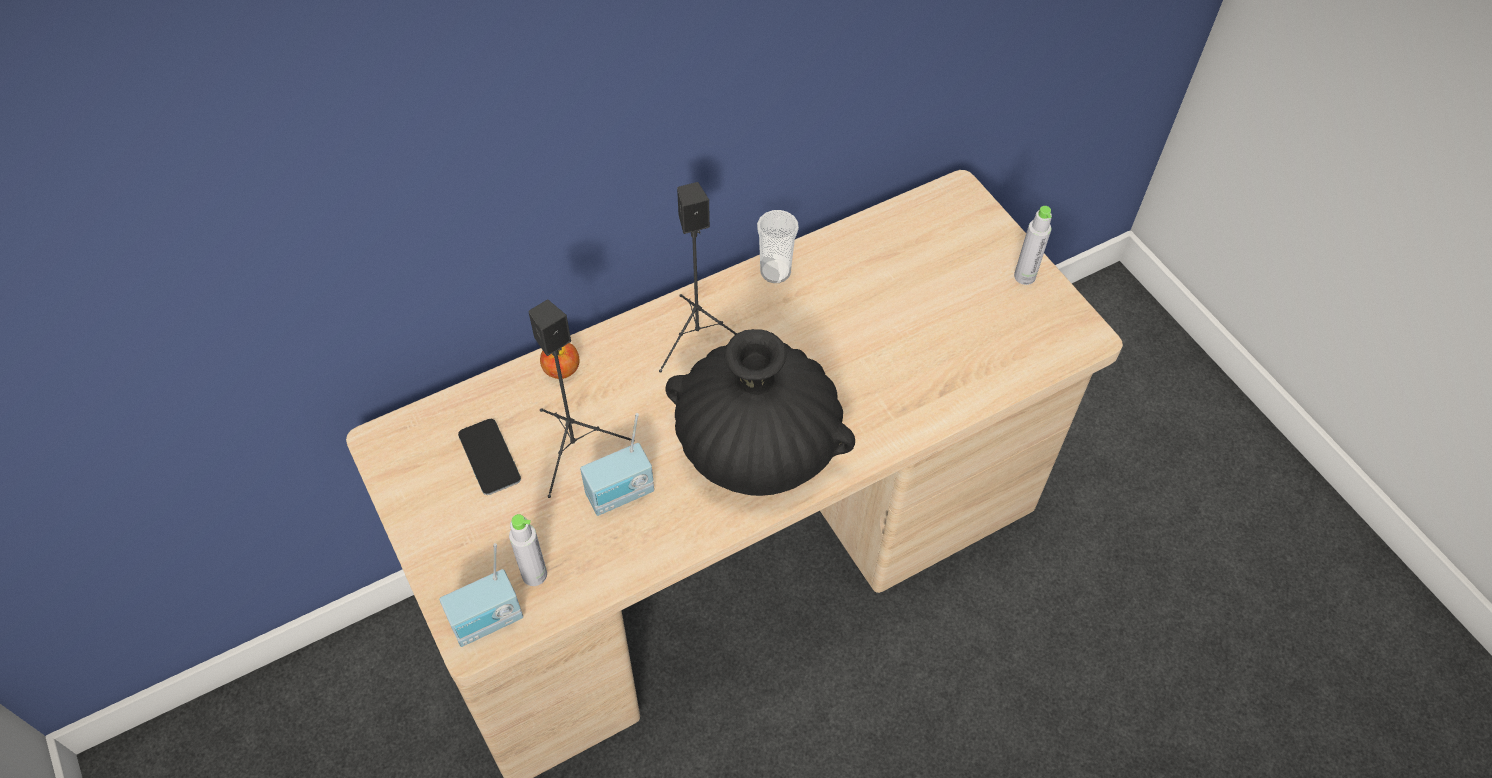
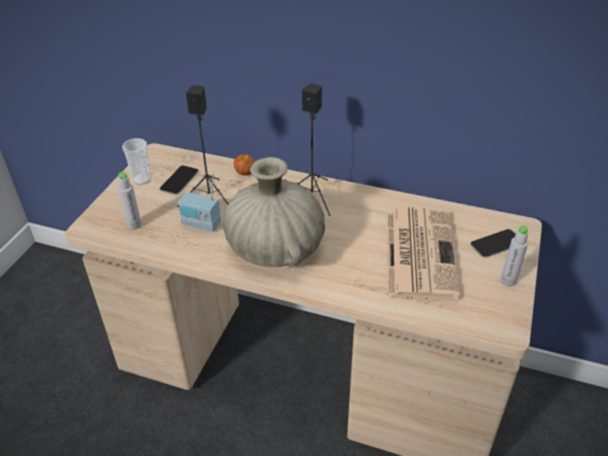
camera: 50 degrees right, 15 degrees down
(488, 622) = (98, 227): radio -> none
(757, 447) = (275, 249): black vase -> beige vase
(775, 272) = (380, 198): cup -> cup (142, 179)
(905, 313) = (419, 252): none -> newspaper
(962, 237) = (496, 244): none -> phone

